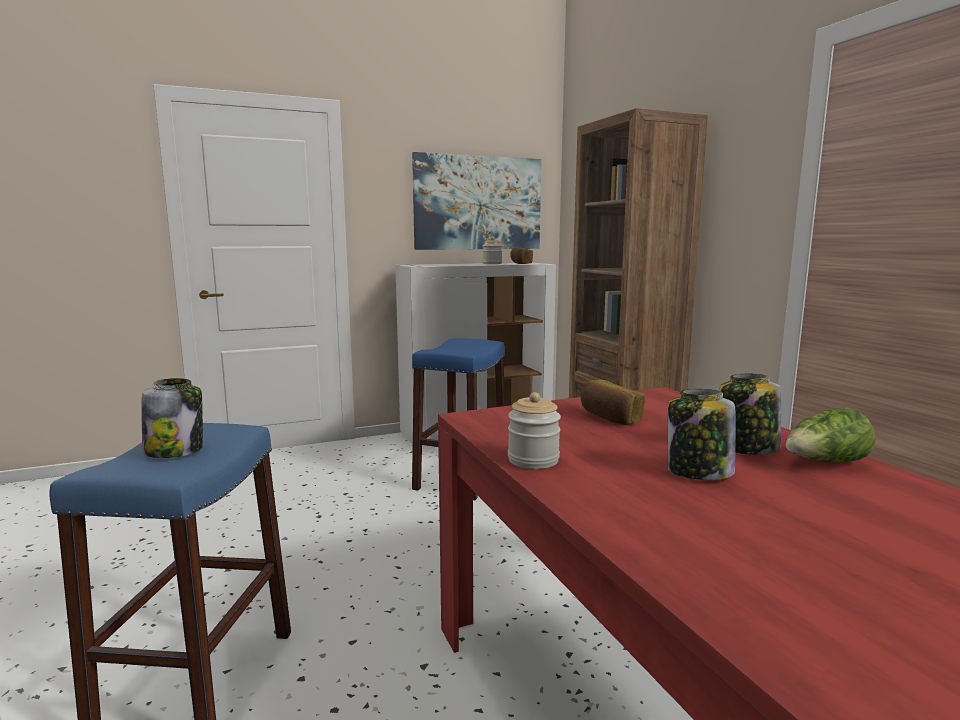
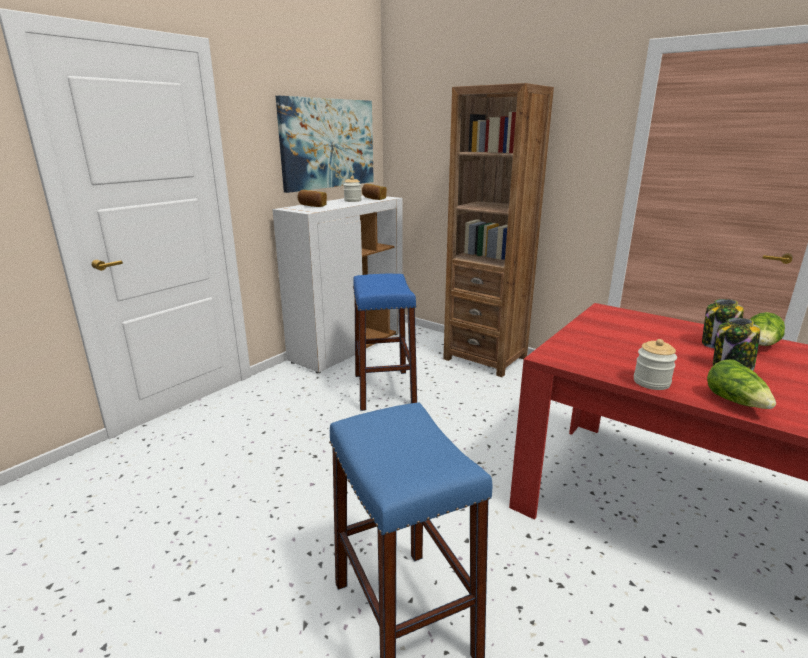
camera: 30 degrees left, 10 degrees up
(175, 450) = (409, 446): jar -> none
(601, 503) = (736, 402): none -> lettuce
(610, 418) = (620, 337): bread -> bread (312, 206)

